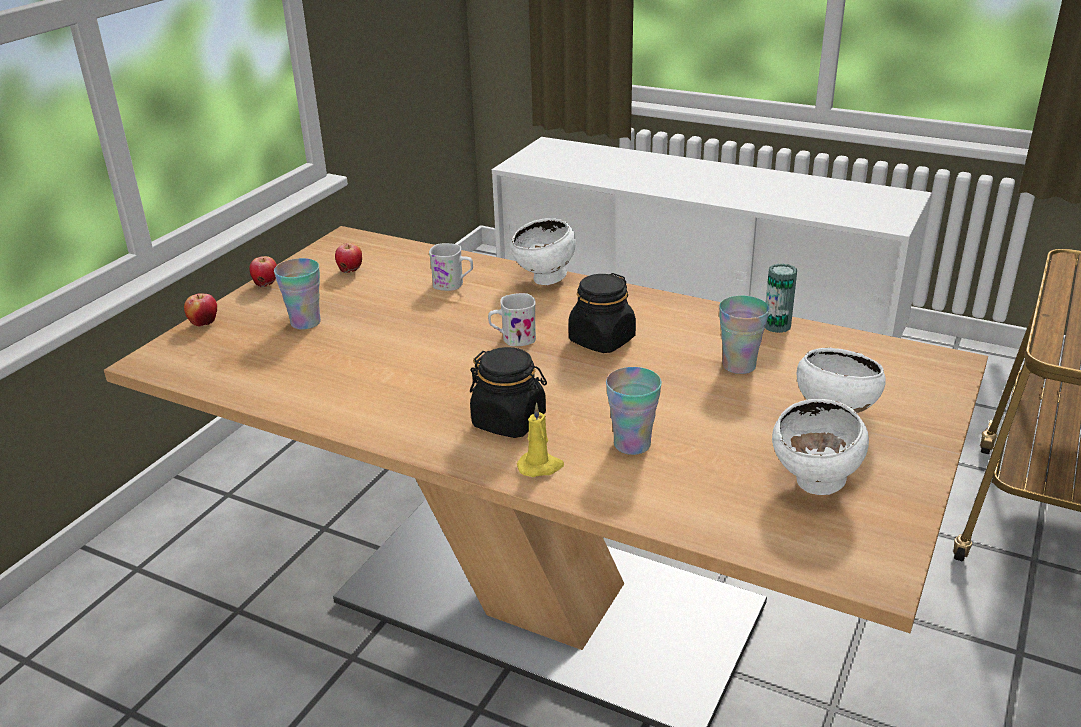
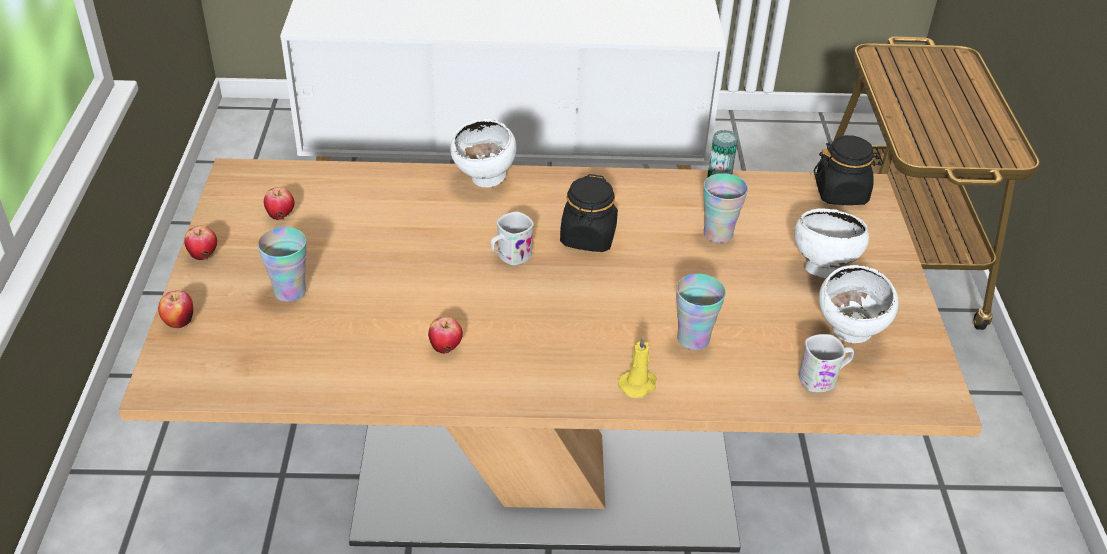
camera: 30 degrees left, 10 degrees up
(390, 392) = (446, 348): none -> apple
(453, 285) = (401, 207): white mug -> white mug (823, 378)
(509, 421) = (577, 347): black jar -> black jar (841, 193)

